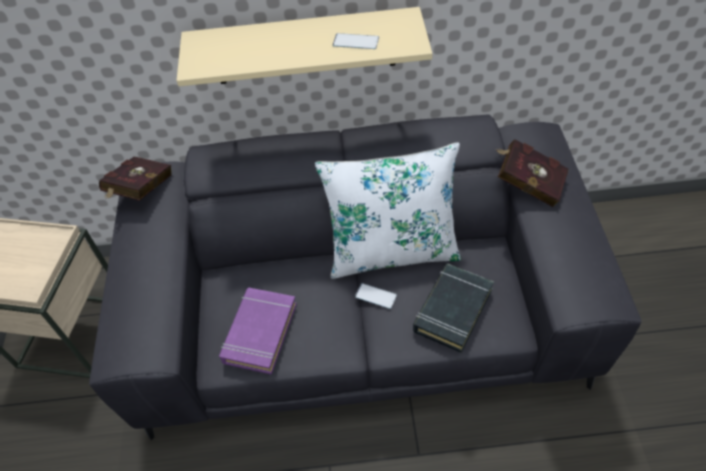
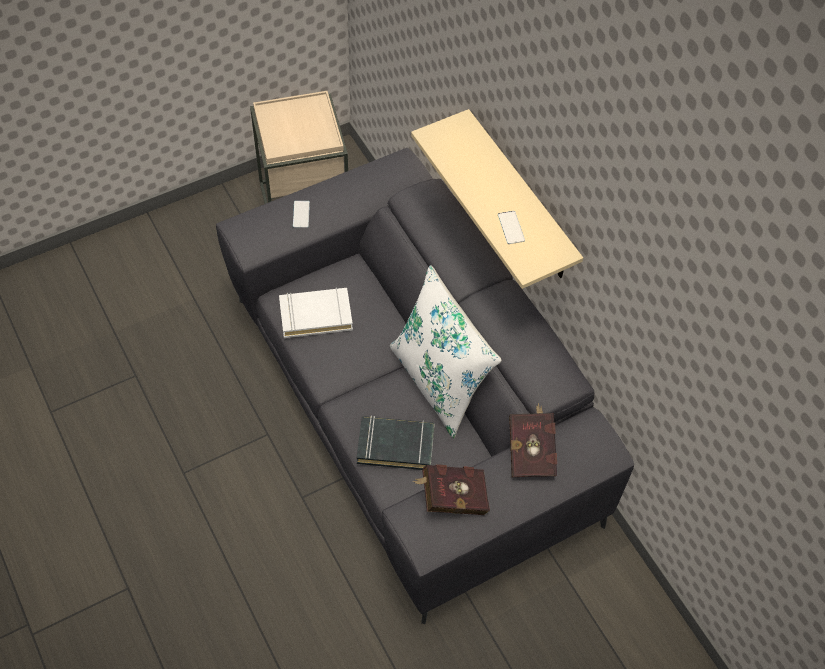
camera: 60 degrees right, 5 degrees up
(139, 191) = (387, 168): red book -> red book (451, 497)
(259, 333) = (315, 315): purple book -> white book
(376, 296) = (386, 384): phone -> phone (301, 214)

